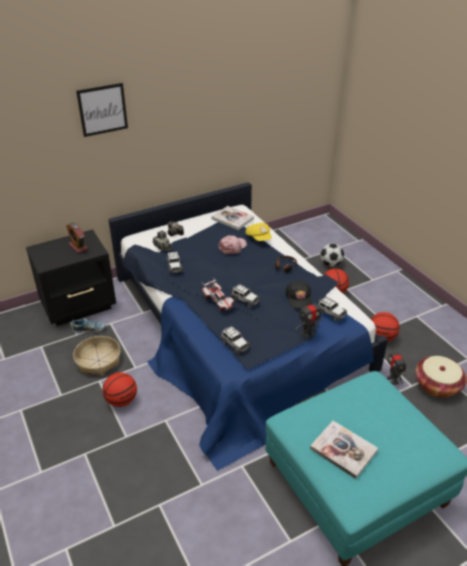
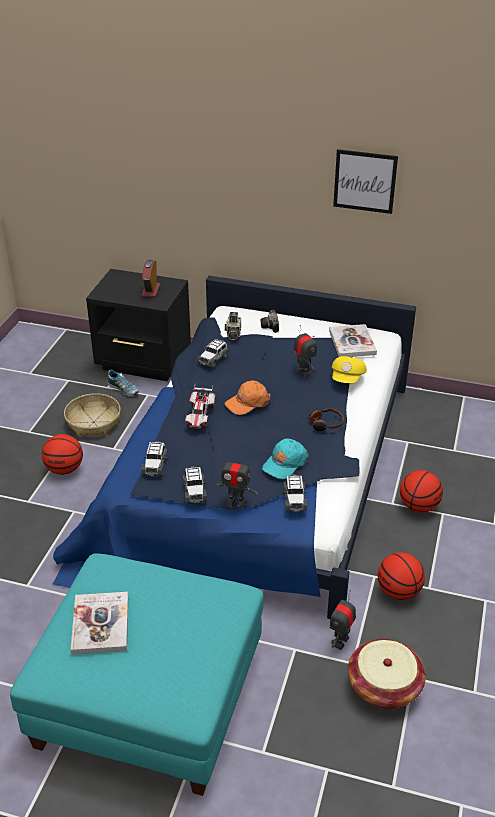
camera: 45 degrees right, 0 degrees up
(102, 109) = (221, 139): picture -> picture (365, 181)
(231, 279) = (247, 402): none -> orange cap
(232, 247) = (304, 372): pink cap -> toy robot
(245, 300) = (226, 430): toy car -> toy car (194, 491)
(299, 298) = (285, 463): black cap -> turquoise cap
(331, 264) = (467, 474): football -> none

